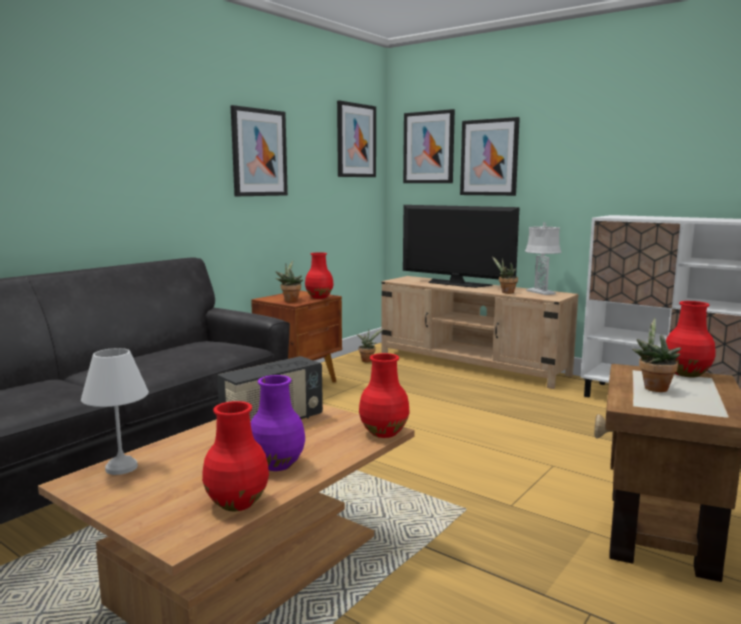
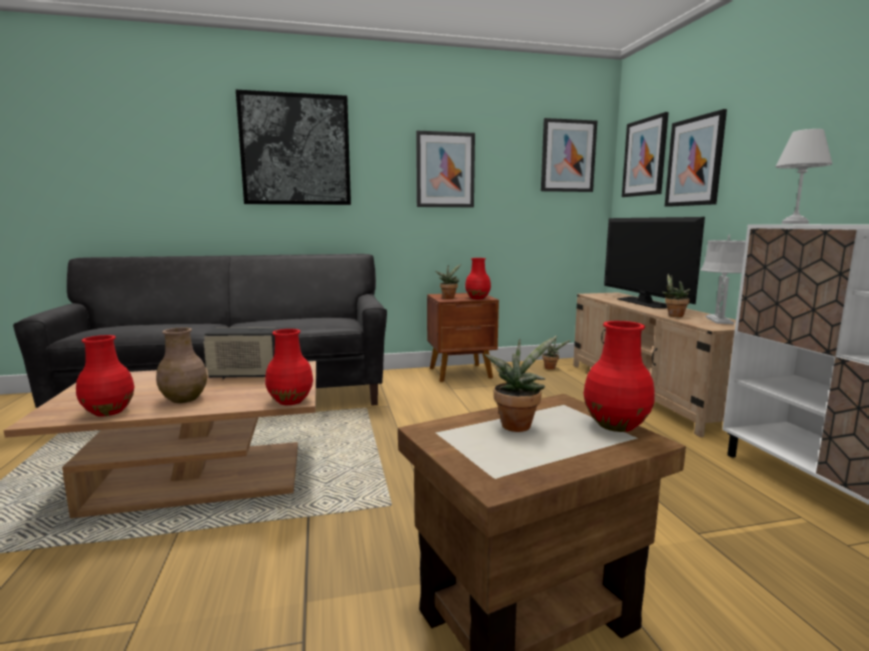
camera: 40 degrees right, 0 degrees up
(98, 122) = (296, 150): none -> picture
(122, 467) = (132, 376): white table lamp -> white table lamp (795, 224)
(278, 465) = (184, 399): purple vase -> brown vase

